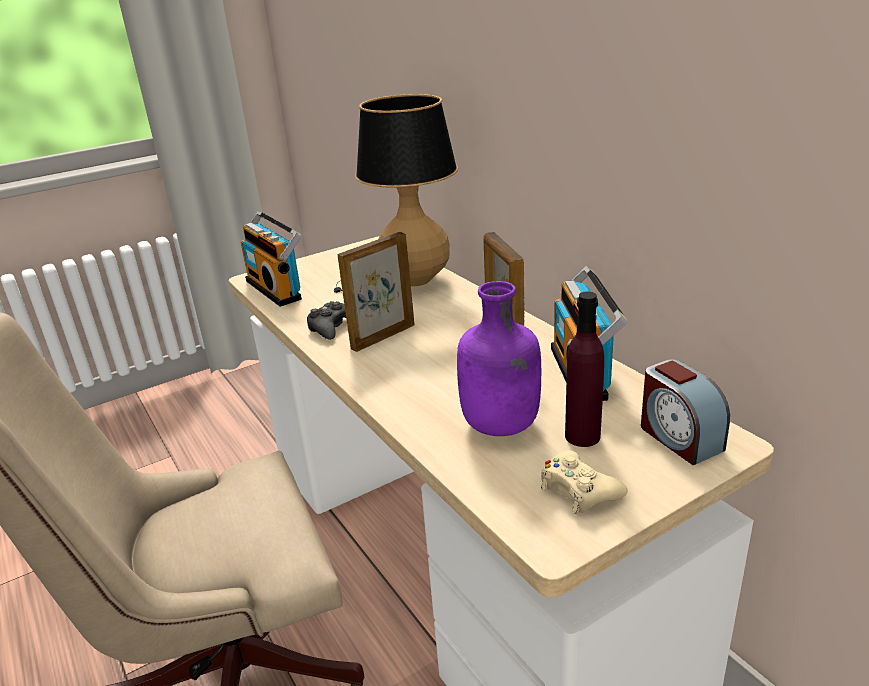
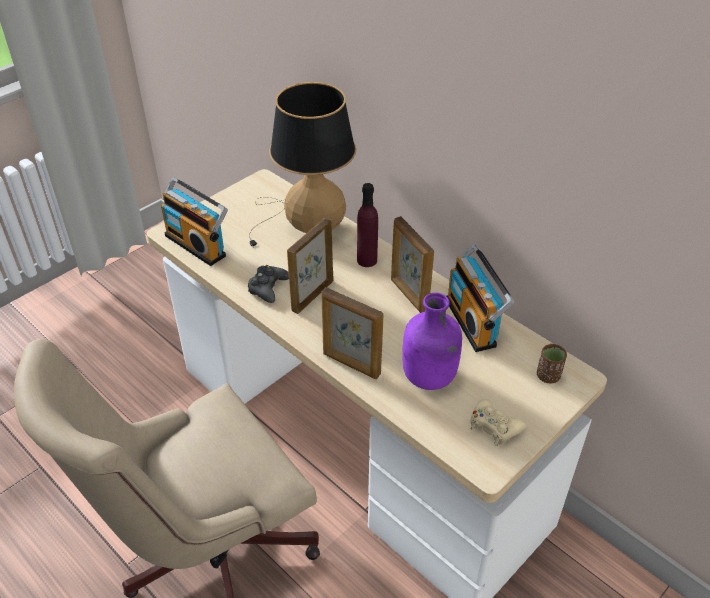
camera: 15 degrees left, 15 degrees up
(400, 404) = (351, 364): none -> picture frame
(582, 436) = (486, 381): purple bottle -> purple bottle (367, 260)
(679, 437) = (548, 376): alarm clock -> brown cup

